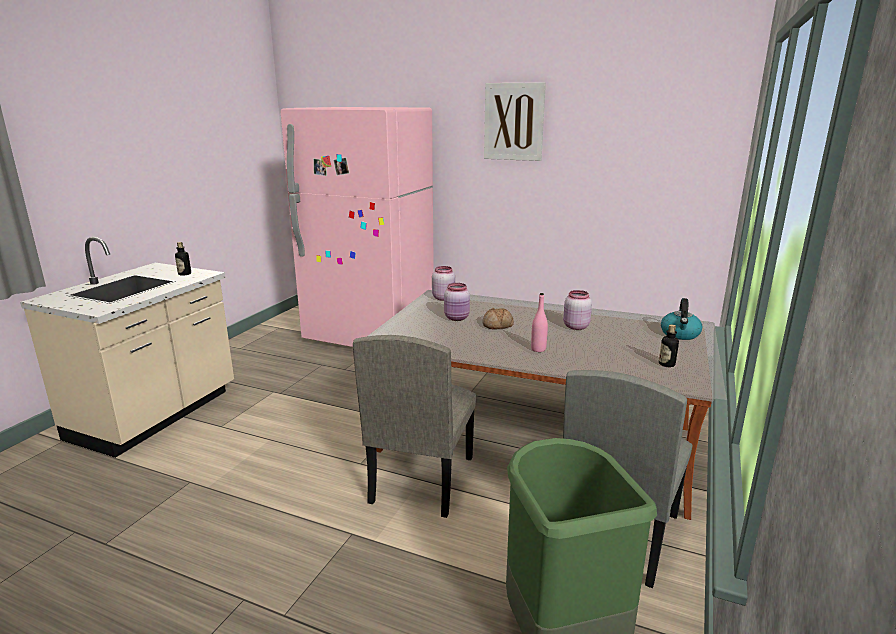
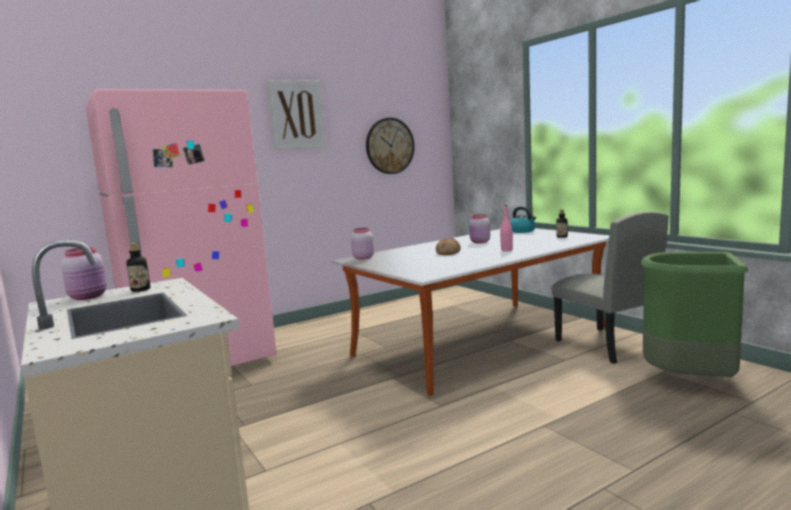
camera: 55 degrees left, 10 degrees down
(421, 479) = (492, 386): beige chair -> none
(457, 318) = (415, 258): pink jar -> pink jar (89, 296)
(632, 167) = (389, 146): none -> wall clock

